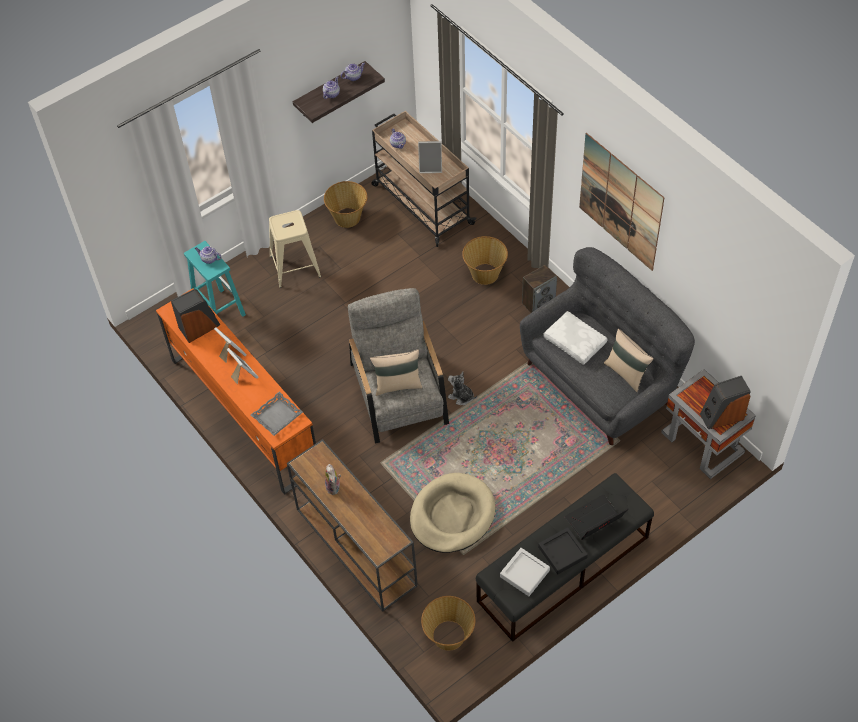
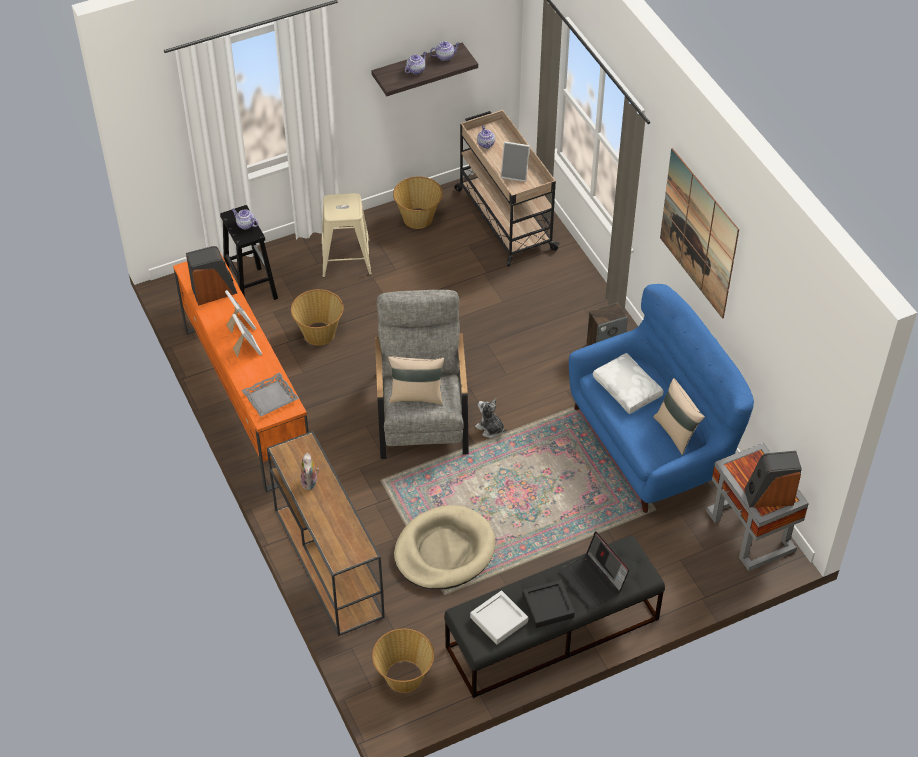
camera: 10 degrees right, 5 degrees down
(218, 310) = (250, 288): turquoise stool -> black stool
(485, 273) = (554, 304): basket -> basket (319, 333)
(594, 521) = (593, 581): laptop -> laptop turned 105 degrees counterclockwise
(601, 380) = (653, 442): grey sofa -> blue sofa

